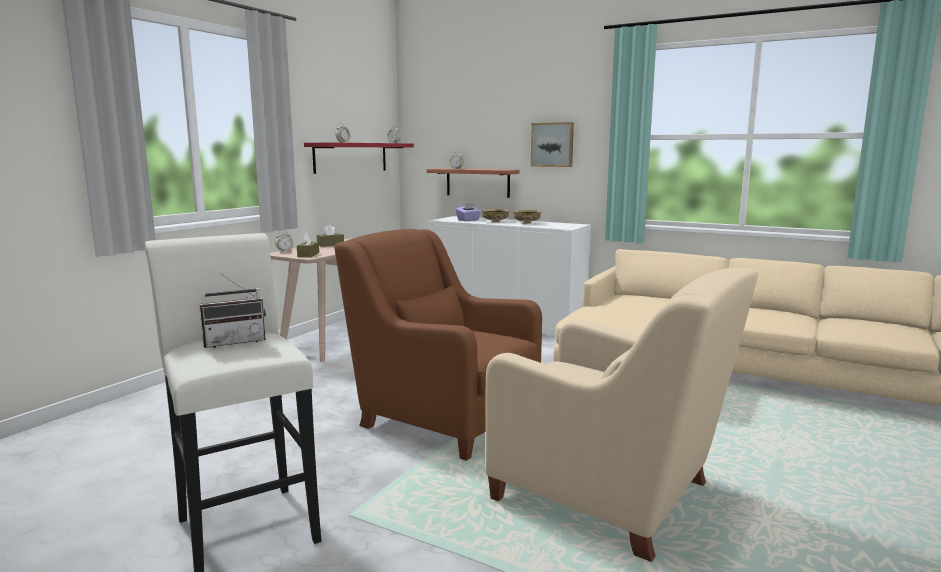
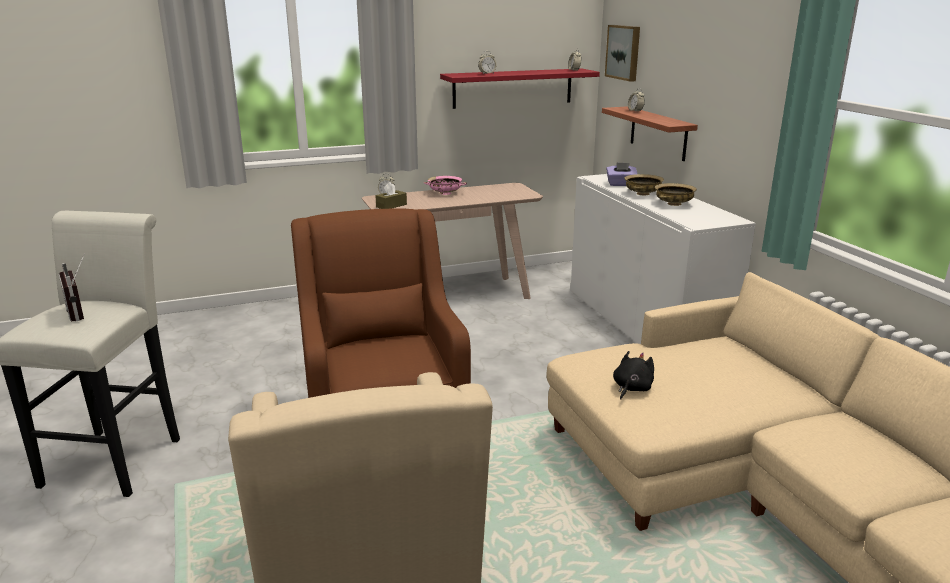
camera: 40 degrees right, 10 degrees up
(235, 342) = (82, 312): radio -> radio turned 45 degrees clockwise
(330, 245) = (445, 193): brown tissue box -> pink bowl
(552, 144) = (734, 96): picture -> picture (624, 52)
(635, 320) = (631, 388): none -> black plush toy

